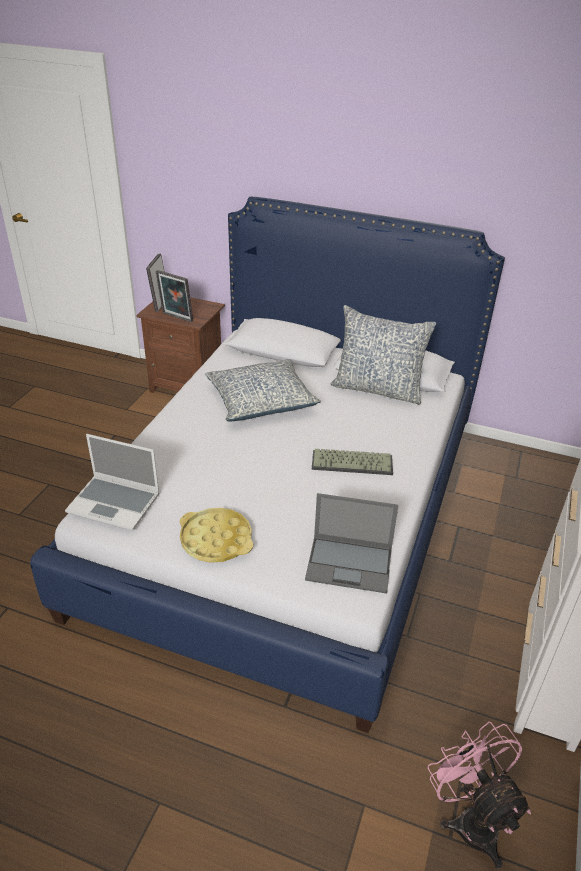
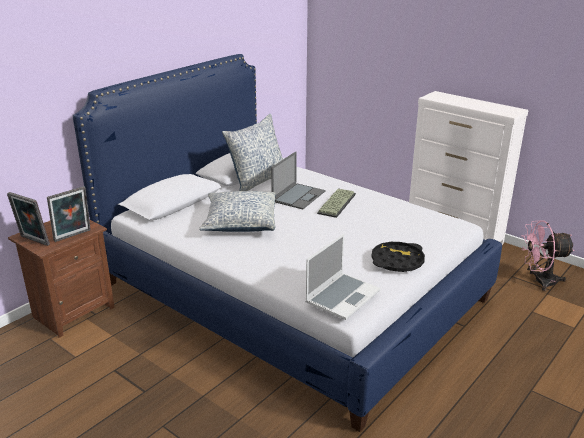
camera: 70 degrees left, 10 degrees down
(216, 540) = (397, 261): yellow tray -> black tray
(350, 564) = (432, 221): laptop -> laptop (298, 196)

